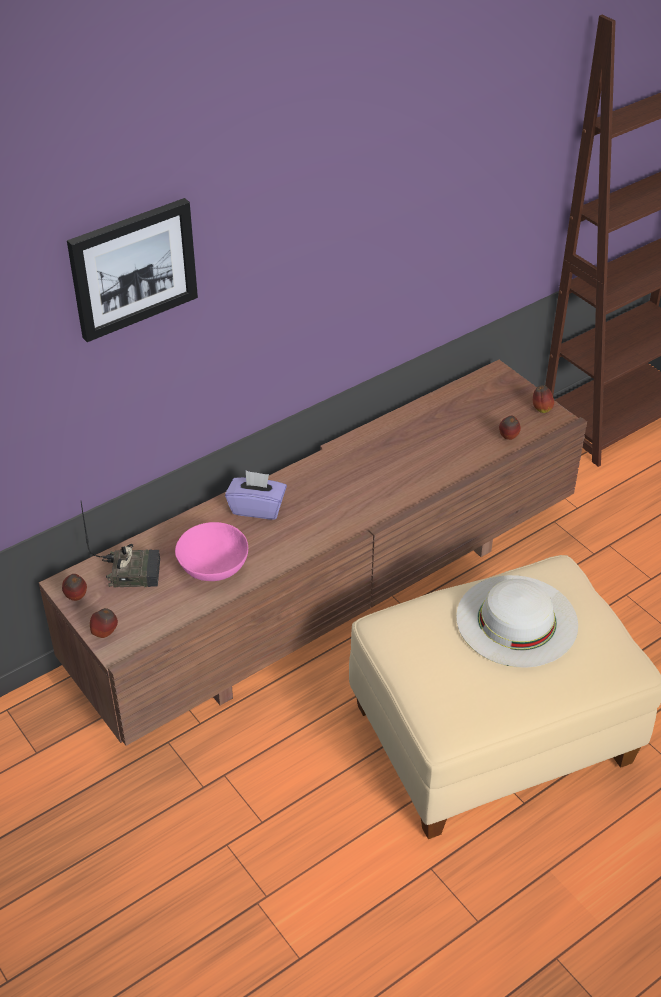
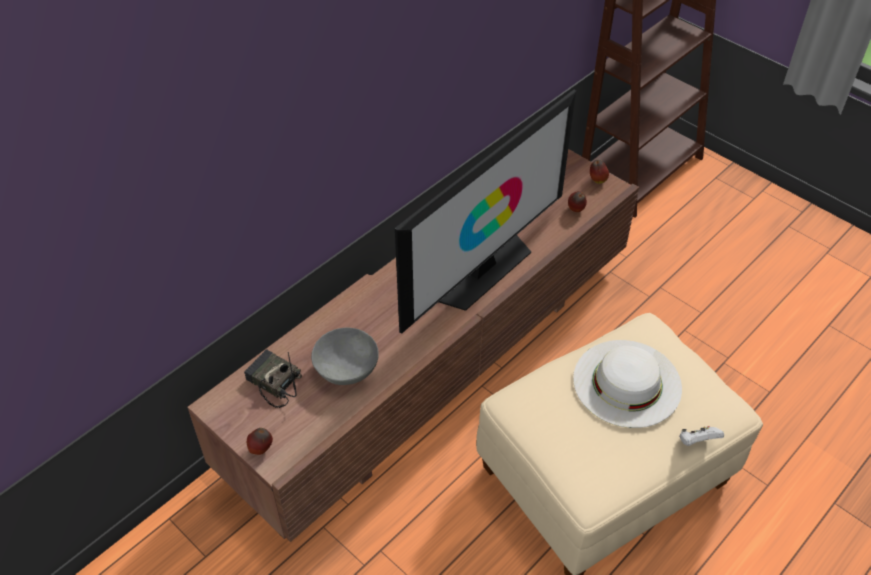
camera: 10 degrees left, 5 degrees up
(76, 598) = (226, 417): apple -> none
(132, 570) = (273, 382): radio -> radio turned 135 degrees counterclockwise
(133, 268) = (250, 110): picture -> none
(213, 568) = (347, 370): pink bowl -> grey bowl
(257, 508) = (372, 305): purple tissue box -> none
(386, 486) = (482, 269): none -> television
(580, 691) = (697, 442): none -> white game controller

